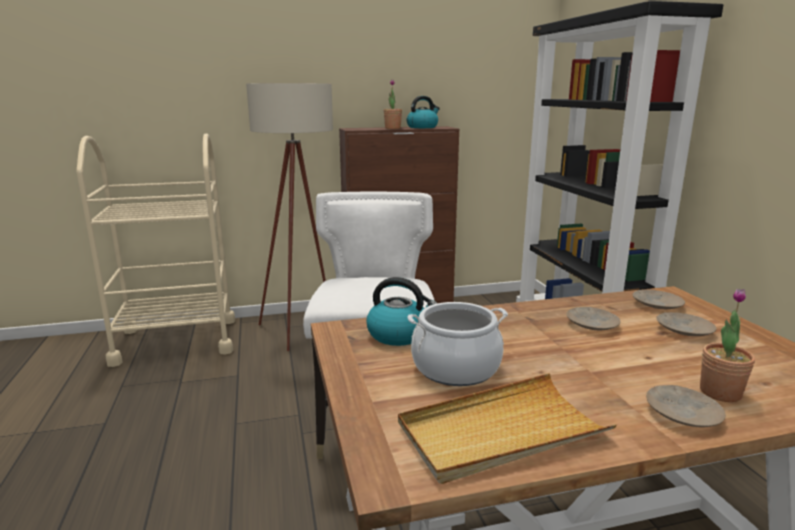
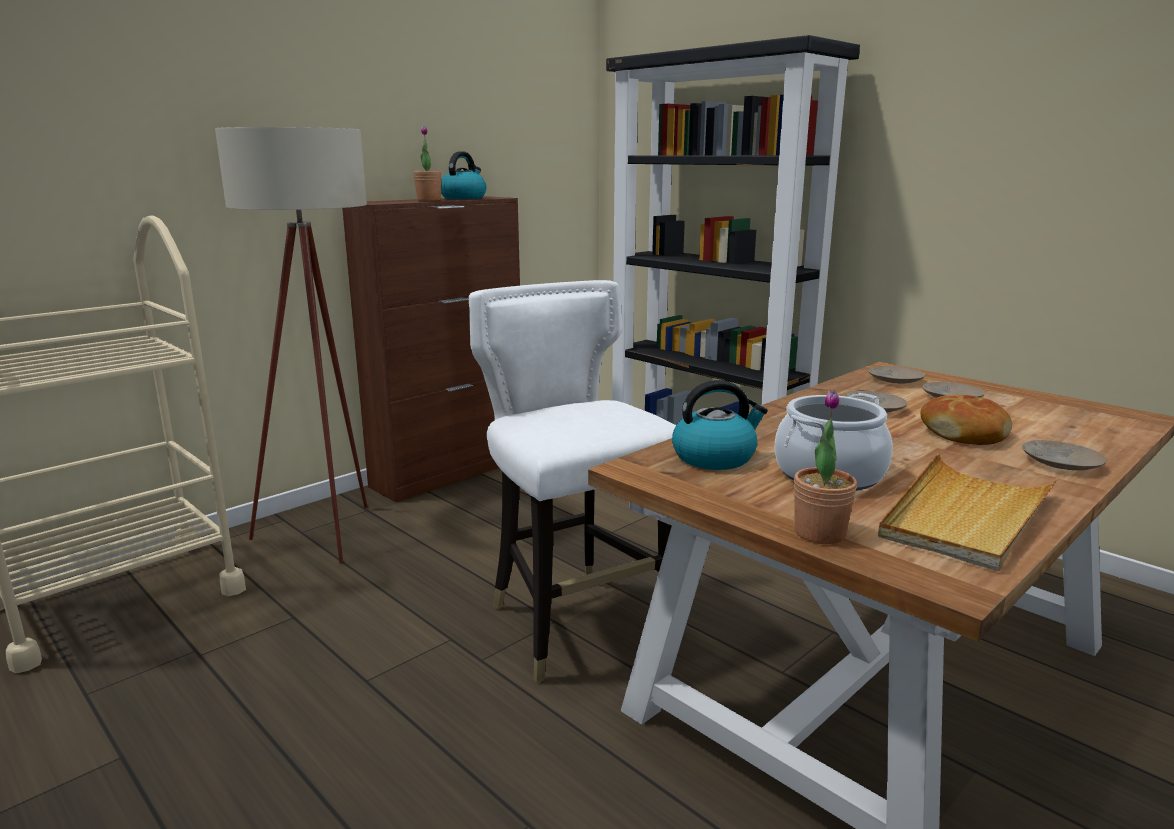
camera: 30 degrees left, 0 degrees up
(635, 363) = (964, 433): none -> bread
(720, 392) = (1057, 441): potted plant -> potted plant (819, 533)

